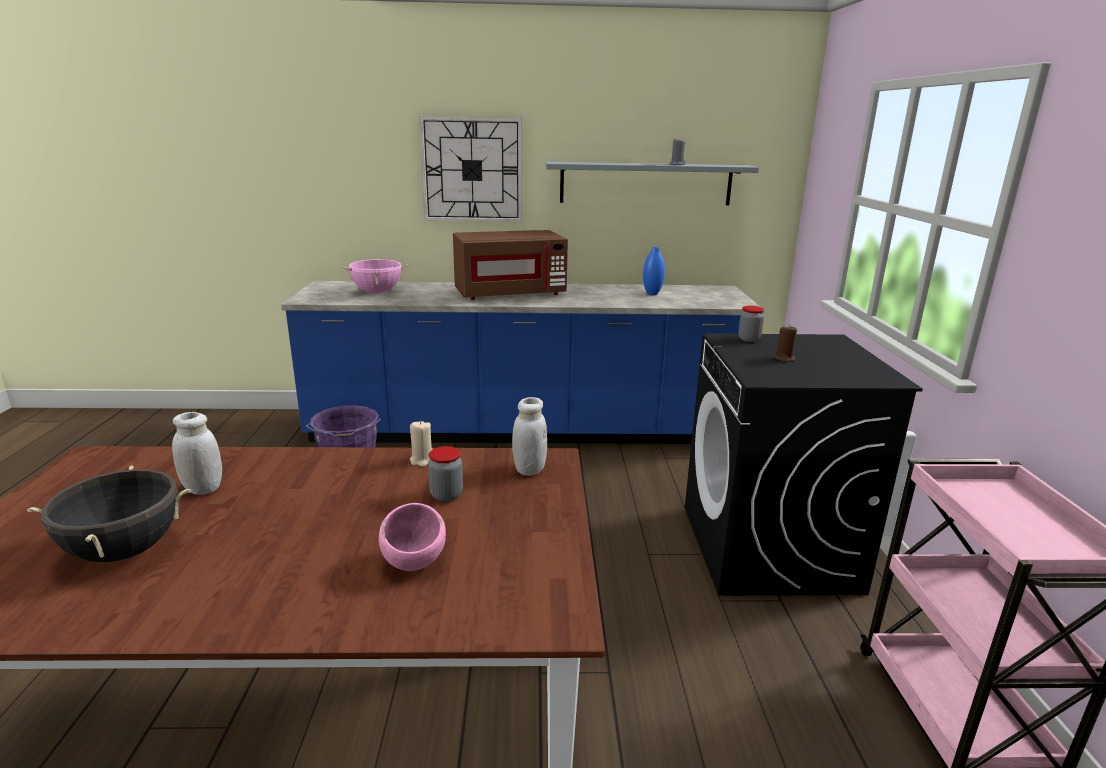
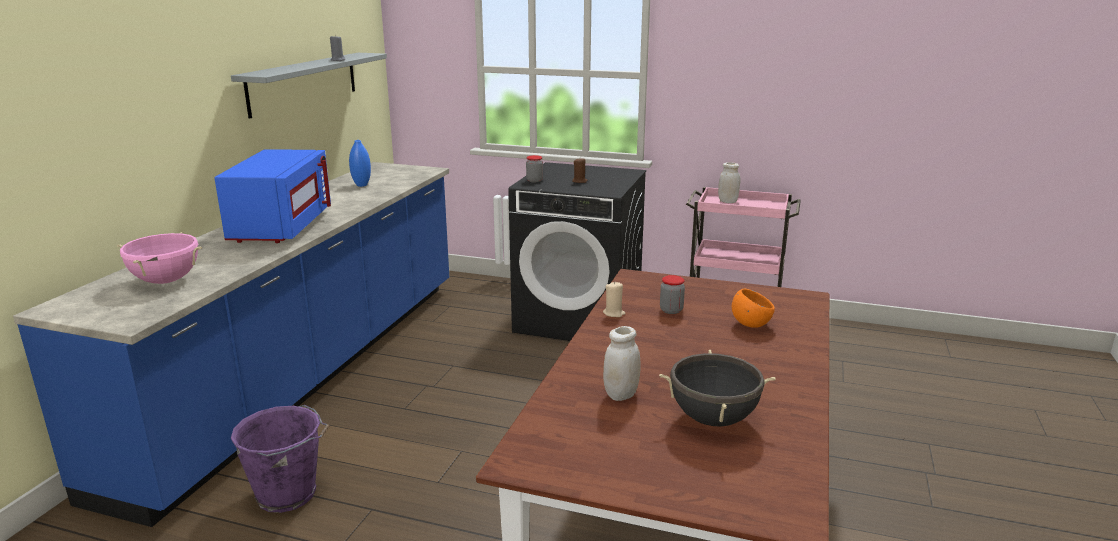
camera: 70 degrees left, 0 degrees up
(414, 562) = (750, 325): pink bowl -> orange bowl
(472, 170) = (167, 99): wall clock -> none
(510, 294) = (281, 227): brown microwave -> blue microwave
(529, 469) = (645, 284): white jar -> white jar (727, 201)

